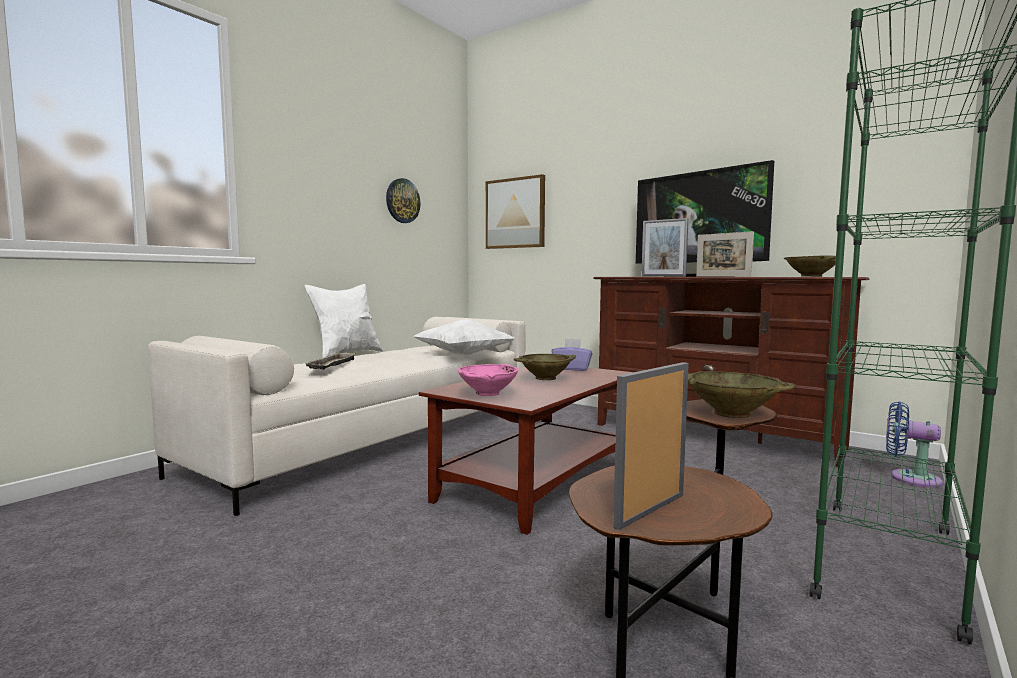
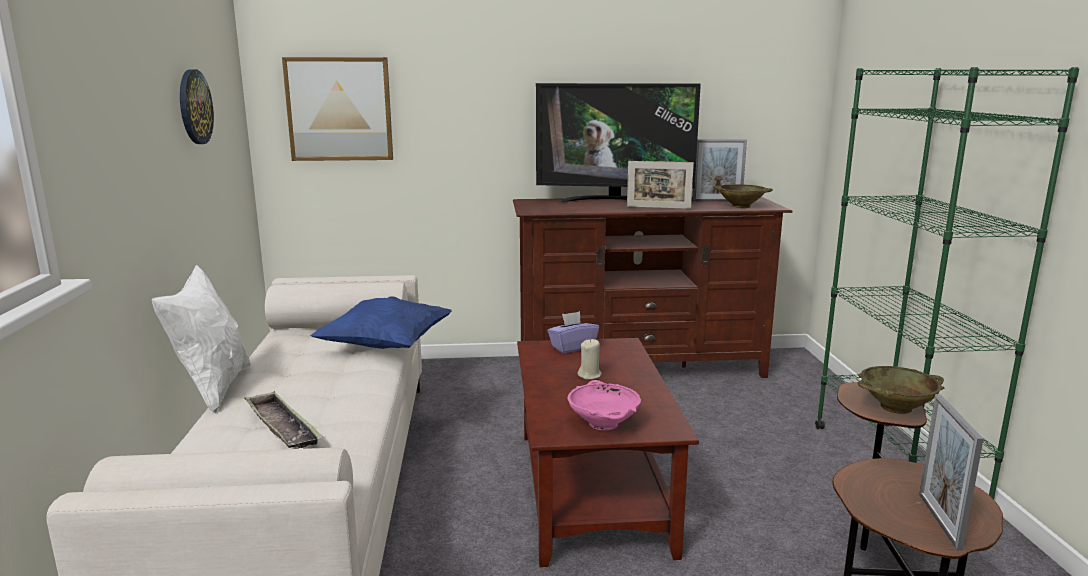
camera: 40 degrees left, 10 degrees up
(463, 355) = (385, 346): white pillow -> blue pillow
(545, 378) = (589, 375): beige bowl -> beige candle
(663, 276) = (595, 209): picture frame -> picture frame (717, 201)
(909, 478) = (813, 375): blue fan -> none

